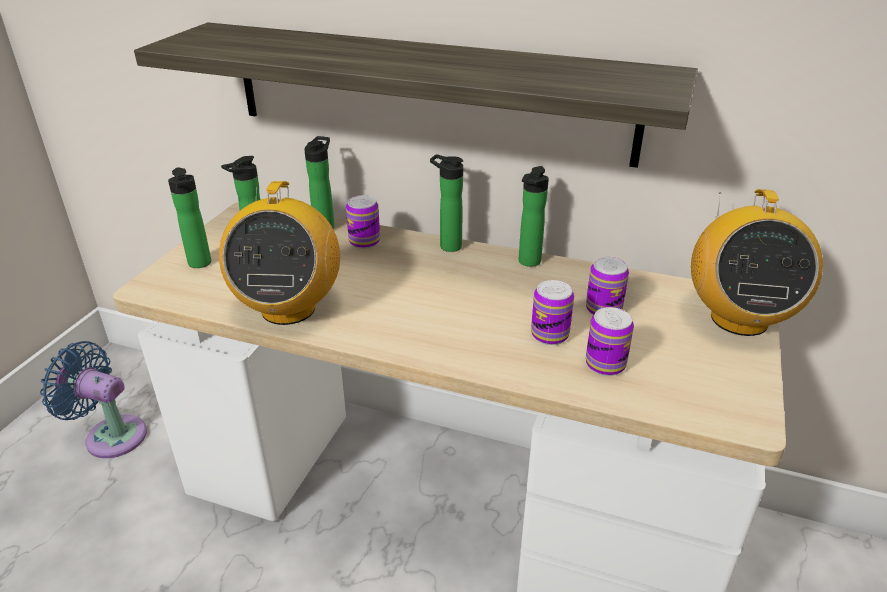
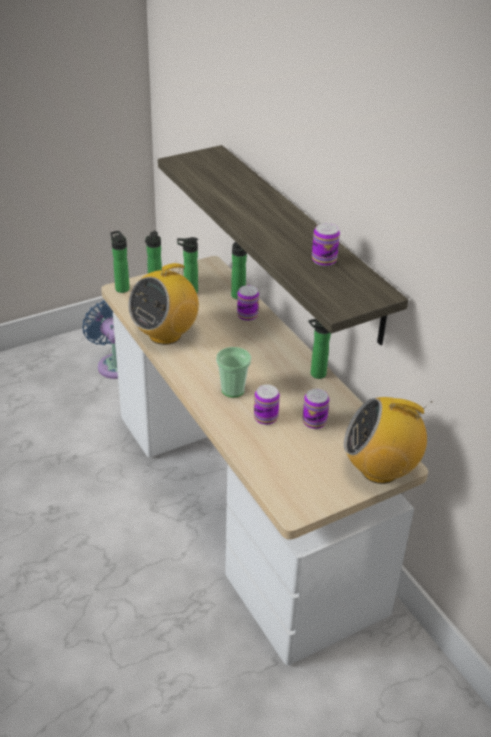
camera: 40 degrees right, 5 degrees up
(447, 246) = (287, 341): bottle -> bottle (121, 288)
(466, 326) = (233, 390): none -> cup
(605, 364) = (269, 447): can -> can (324, 260)
(738, 318) = (380, 469): radio -> radio turned 45 degrees clockwise

